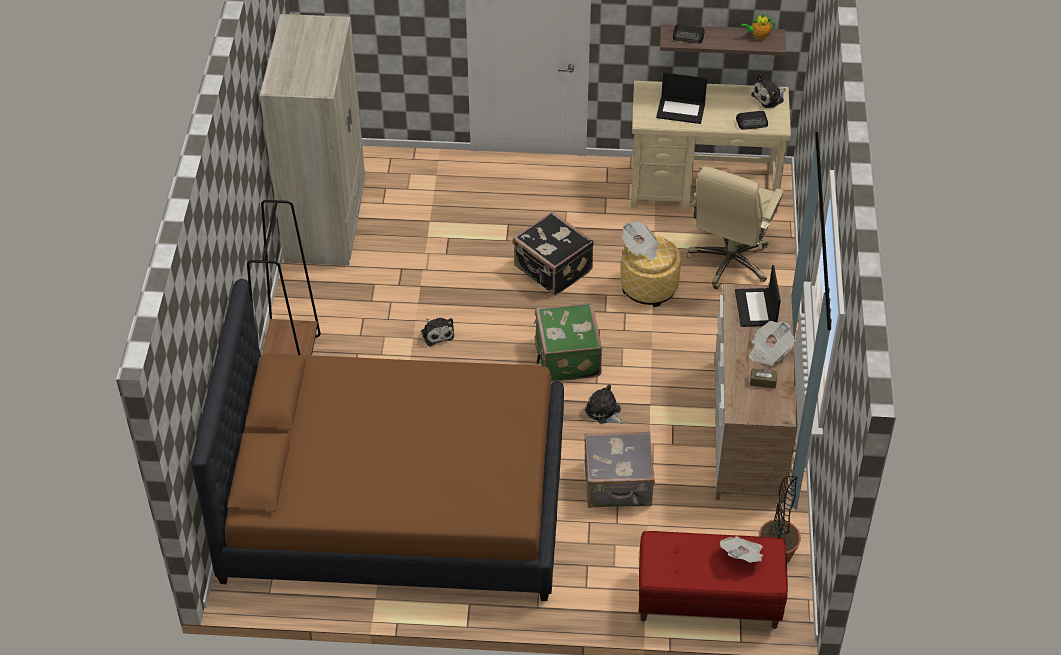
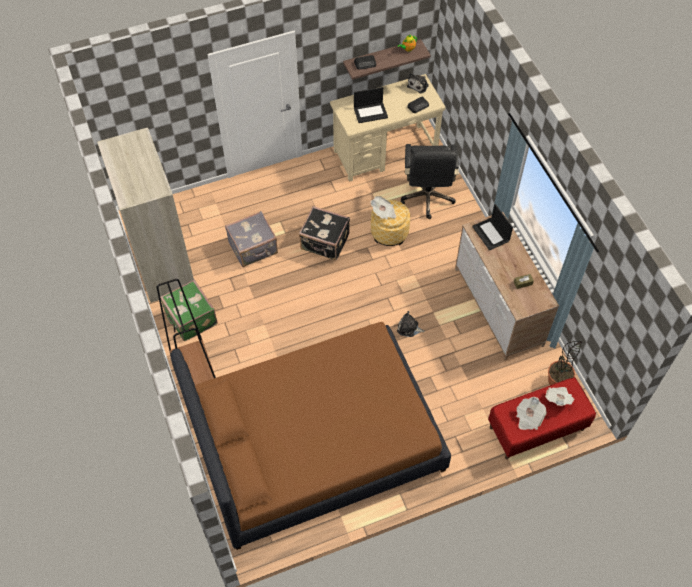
camera: 25 degrees left, 10 degrees up
(437, 333) = (277, 315): plush toy -> none
(566, 358) = (366, 300): green suitcase -> green suitcase (190, 319)
(618, 486) = (444, 375): grey suitcase -> grey suitcase (253, 248)
(730, 259) = (427, 195): beige office chair -> black office chair
(769, 351) = (515, 261): newspaper -> newspaper (528, 418)

